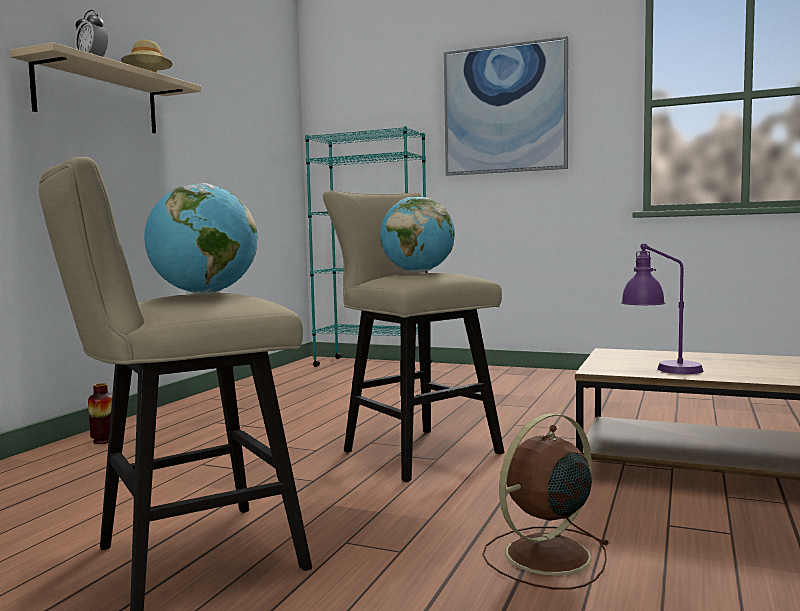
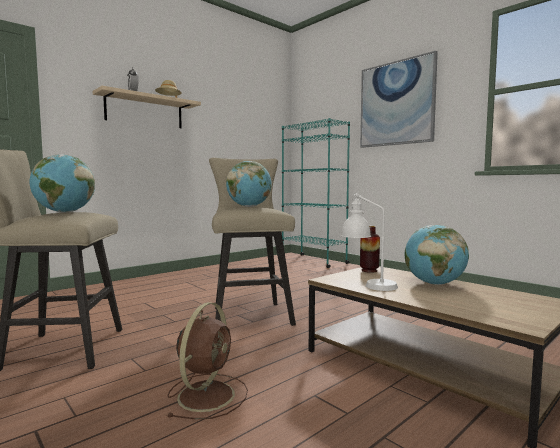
camera: 25 degrees right, 0 degrees up
(104, 441) = (128, 284): vase -> vase (369, 270)
(545, 556) = (207, 394): brown fan -> brown fan turned 120 degrees clockwise
(660, 370) = (367, 285): purple table lamp -> white table lamp
(723, 360) = (434, 284): none -> globe

